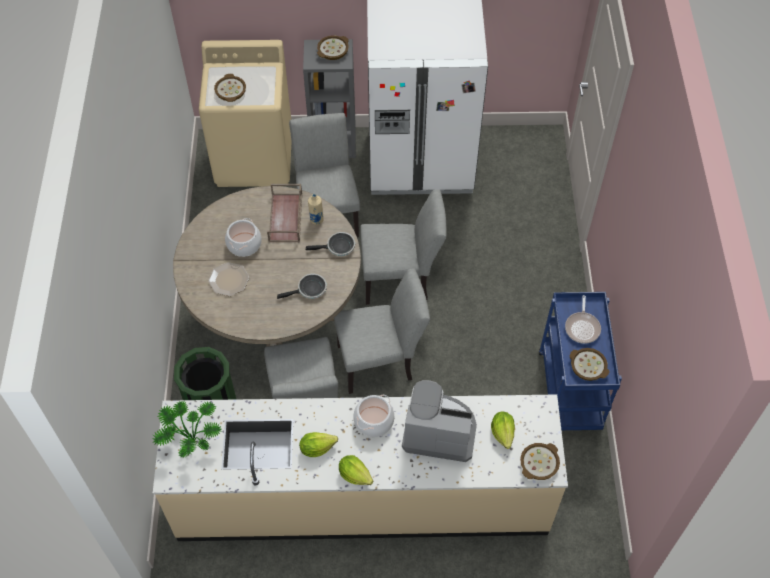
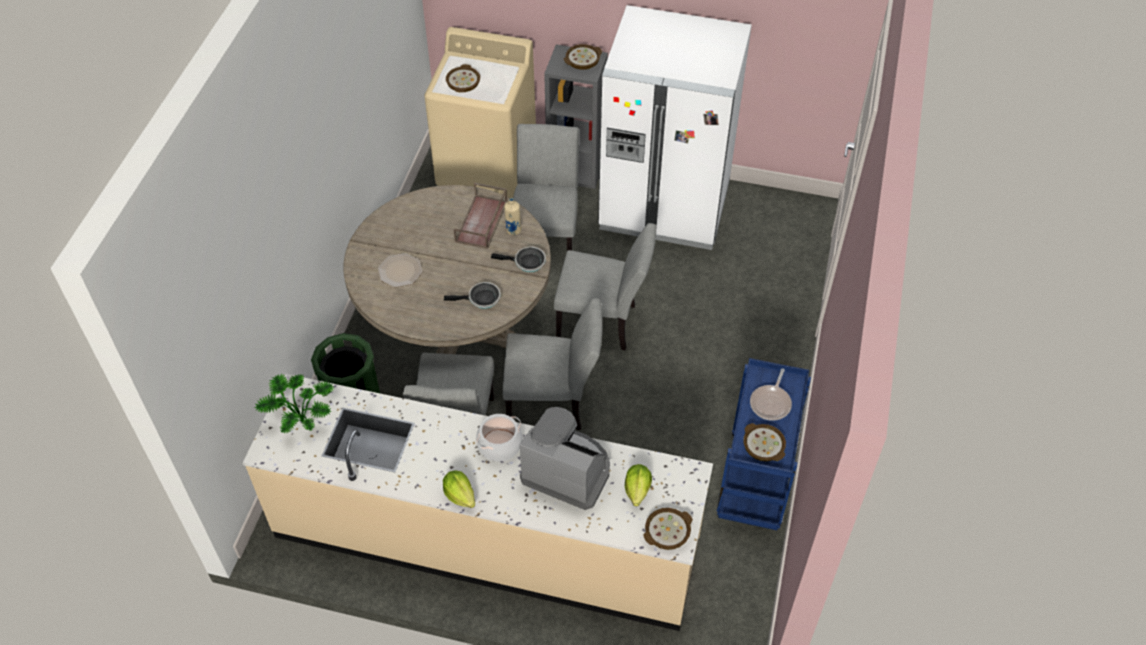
camera: 15 degrees right, 5 degrees down
(244, 244) = (428, 239): cooking pot -> none
(317, 448) = (429, 458): lettuce -> none

